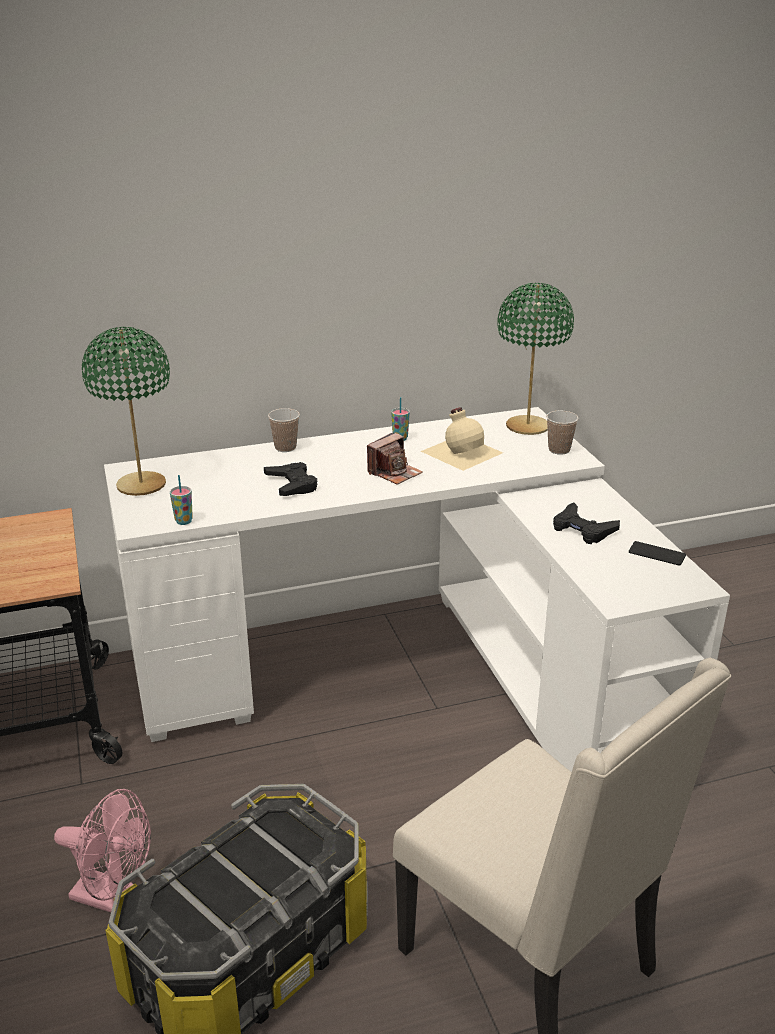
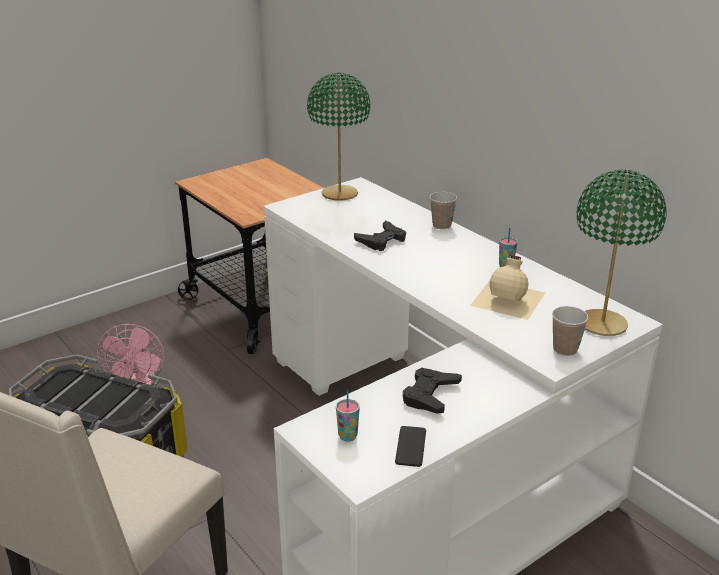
camera: 70 degrees right, 0 degrees up
(184, 521) = (299, 218): cup -> cup (347, 436)
(394, 473) = (437, 276): camera -> none

